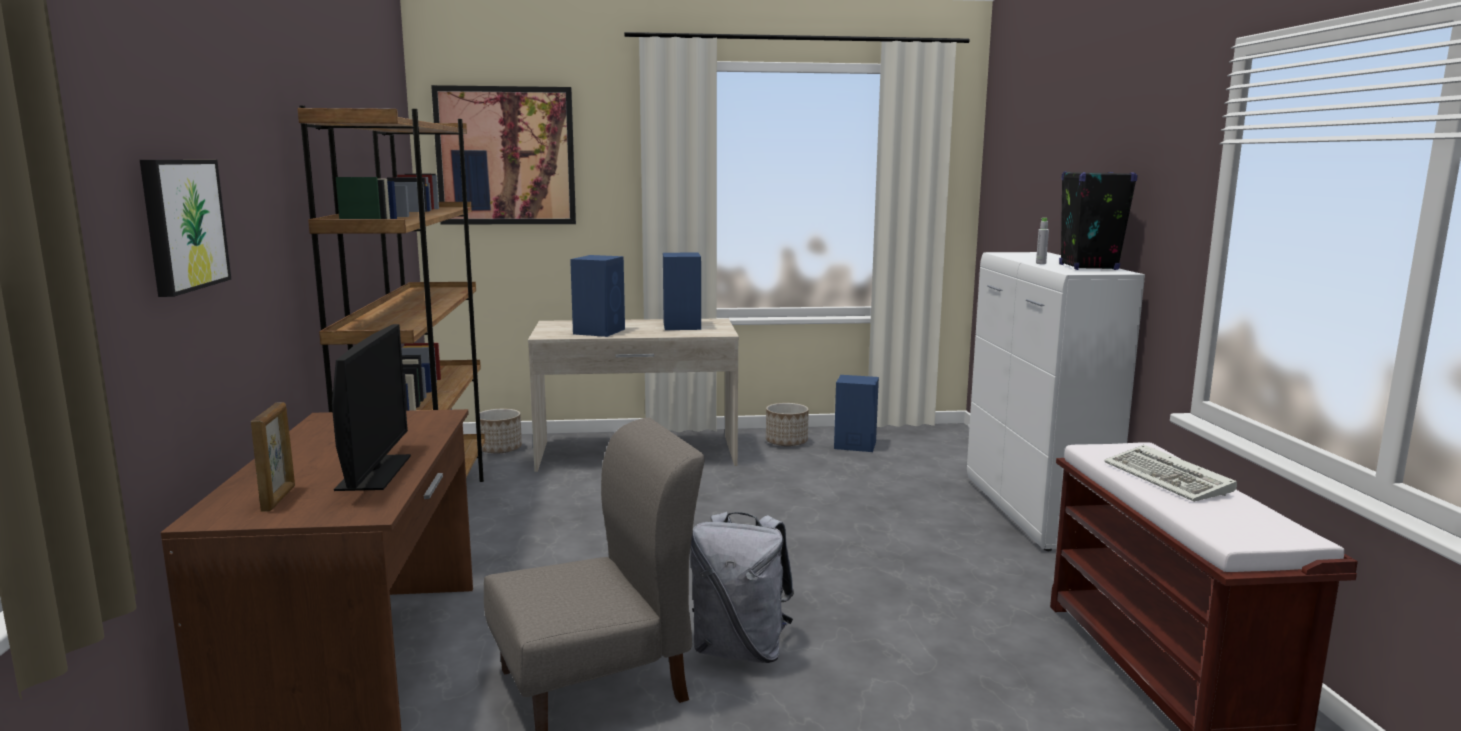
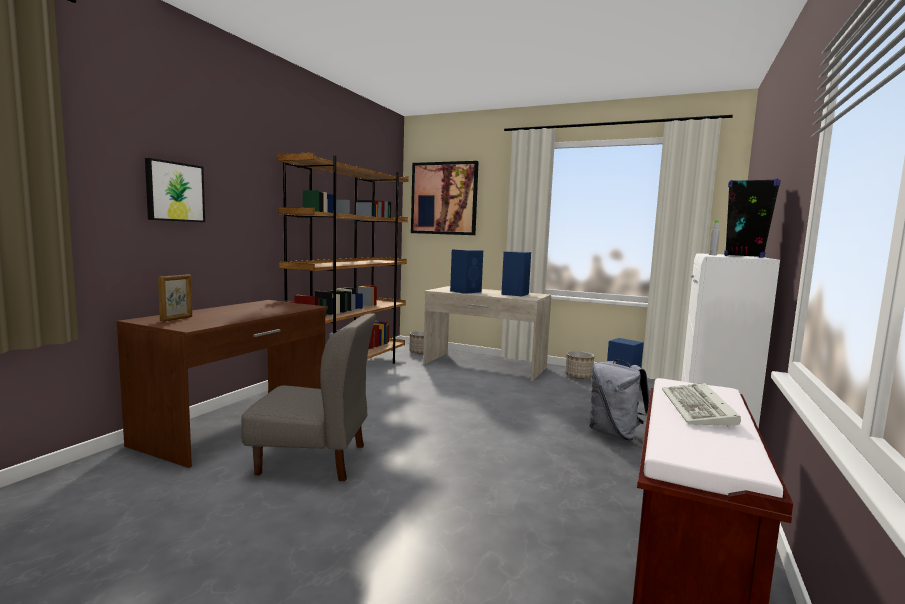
camera: 30 degrees right, 5 degrees down
(374, 472) = (230, 317): monitor -> none
(741, 650) = (405, 467): grey backpack -> grey backpack (615, 434)

